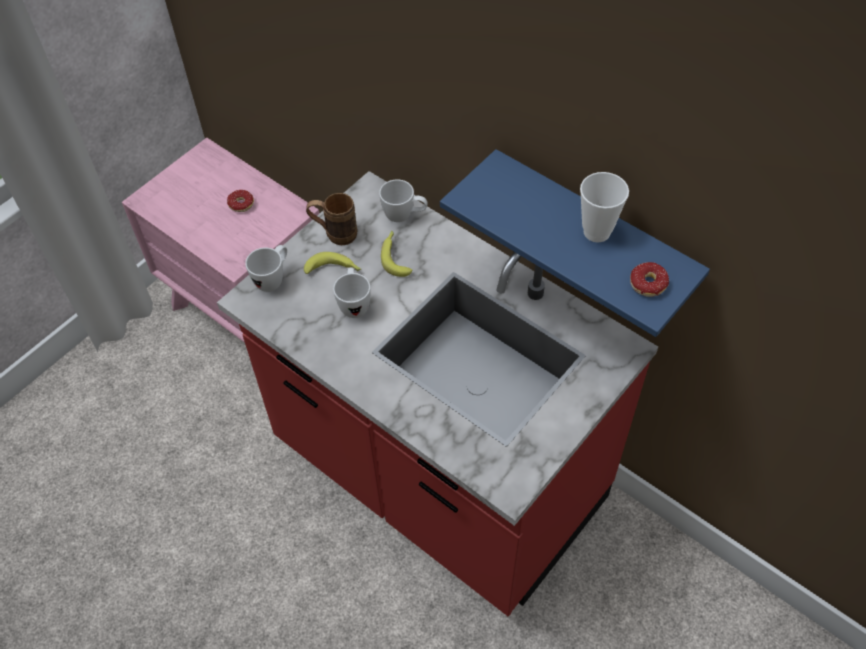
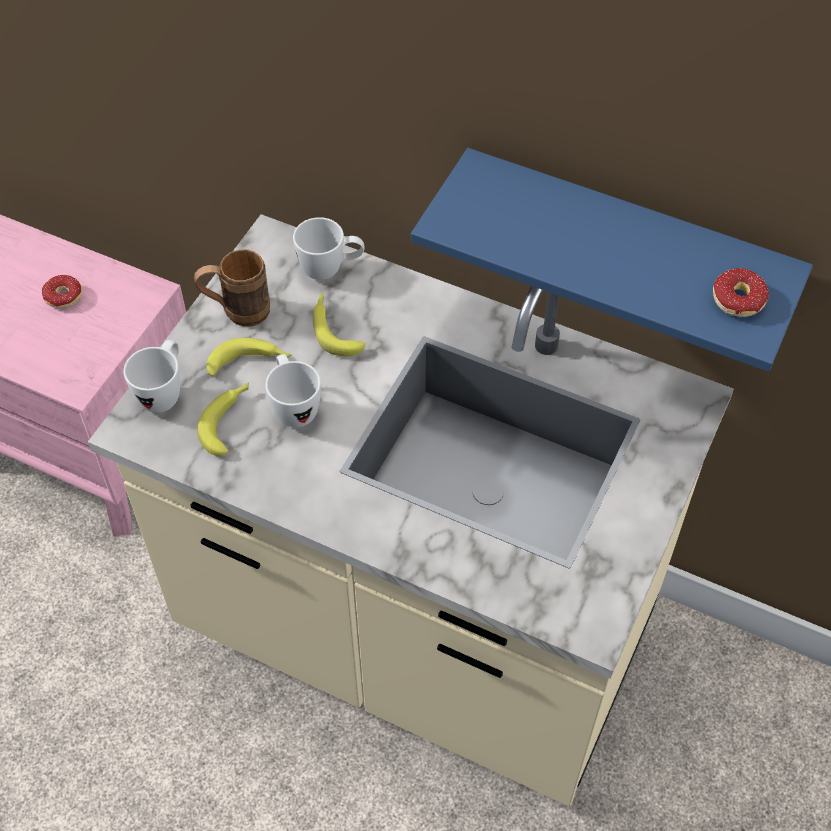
camera: 15 degrees left, 0 degrees up
(309, 305) = (228, 421): none -> banana
(438, 475) = (415, 630): red counter -> beige counter
(596, 232) = (645, 240): cup -> none

